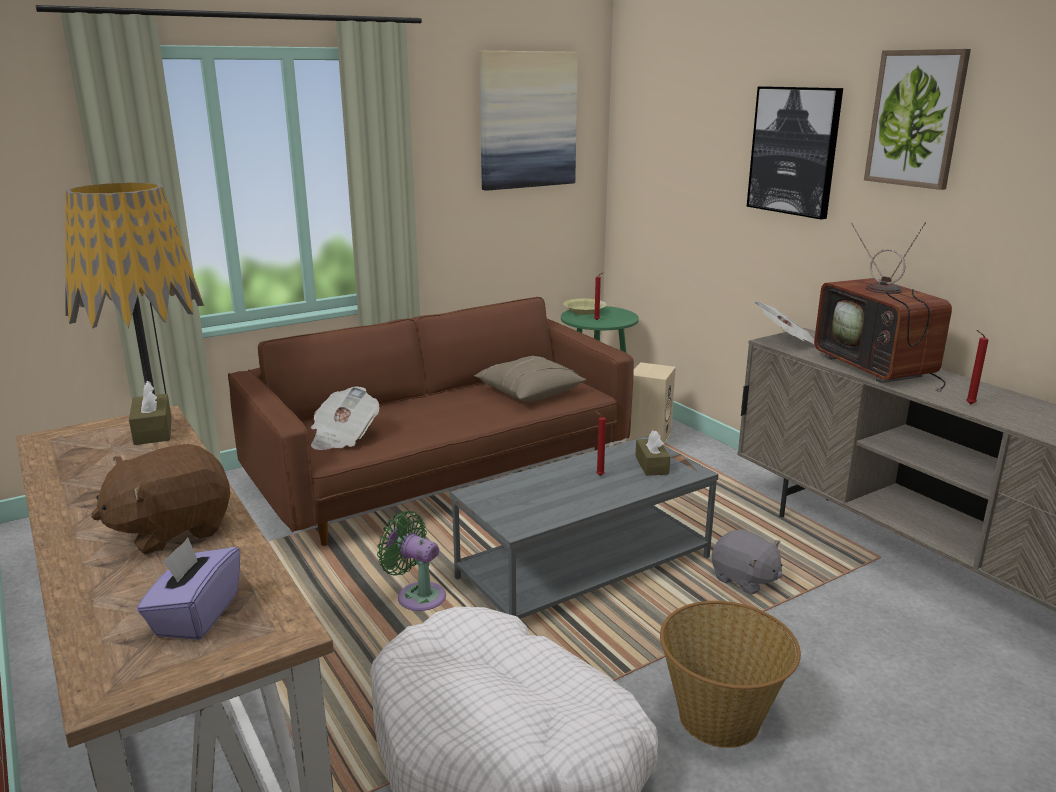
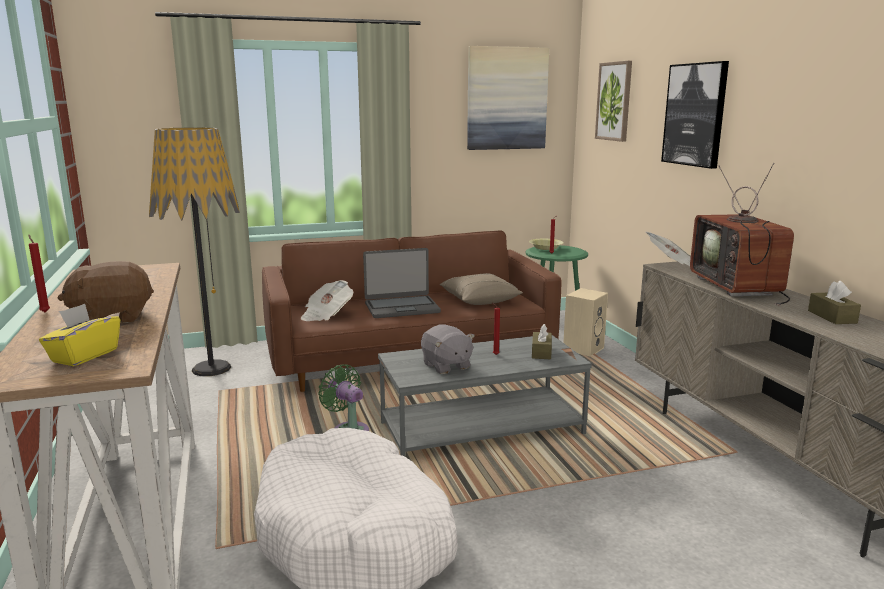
camera: 15 degrees right, 5 degrees down
(153, 431) = (151, 273): brown tissue box -> brown tissue box (832, 317)
(196, 615) = (84, 356): purple tissue box -> yellow tissue box
(438, 415) = (401, 308): none -> laptop
(721, 718) = (532, 541): basket -> none
(744, 580) = (606, 453): grey plush toy -> grey plush toy (446, 366)
(916, 118) = (779, 81): picture -> picture (614, 101)
(968, 404) = (797, 314): red candle -> red candle (44, 312)

